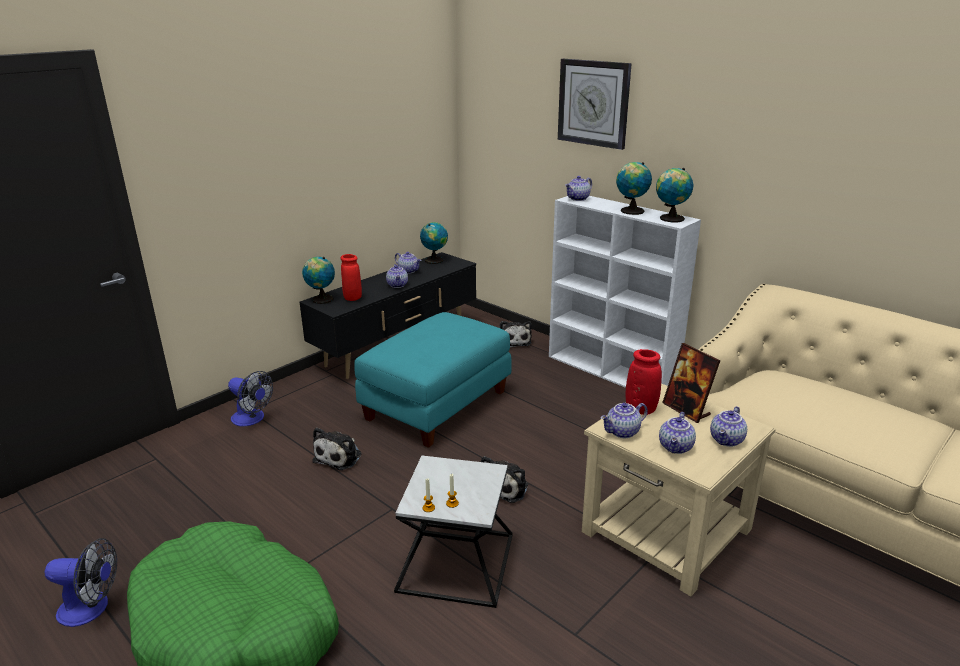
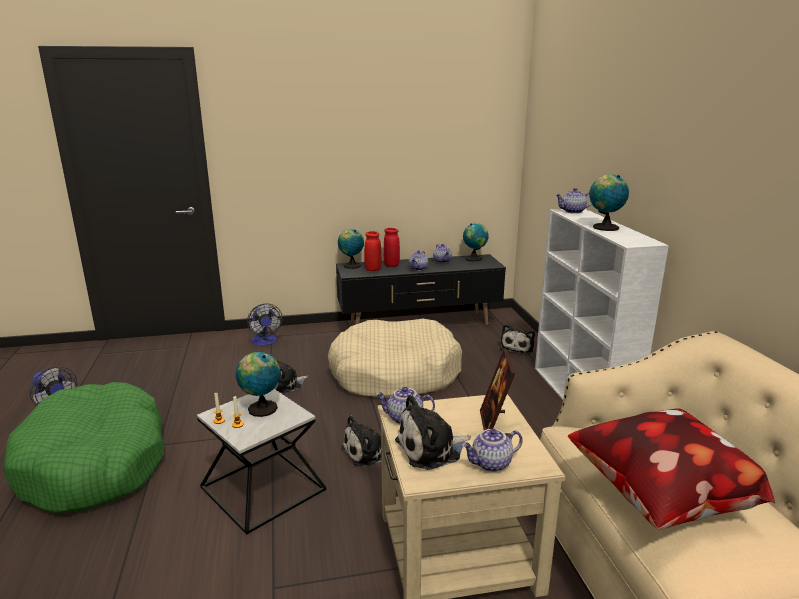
camera: 35 degrees right, 5 degrees down
(436, 404) = (394, 373): turquoise ottoman -> beige dog bed
(593, 103) = (604, 115): wall clock -> none
(641, 409) = (451, 408): red vase -> red vase (391, 265)
(670, 219) = (633, 239): globe -> globe (260, 408)
(676, 447) = (431, 449): teapot -> plush toy
(832, 422) = (658, 501): none -> pillow

